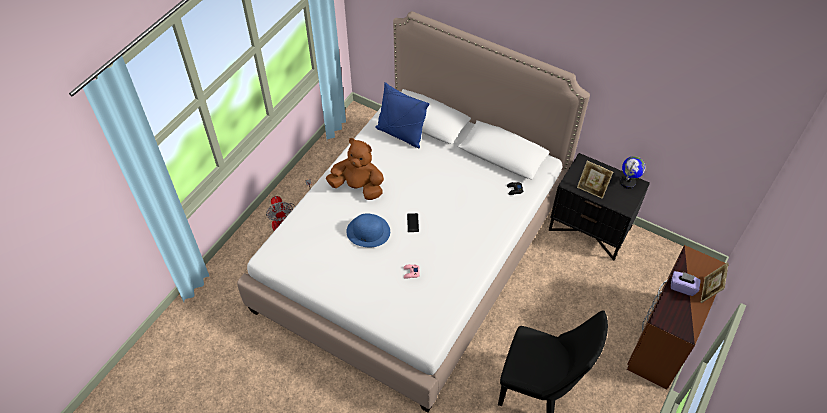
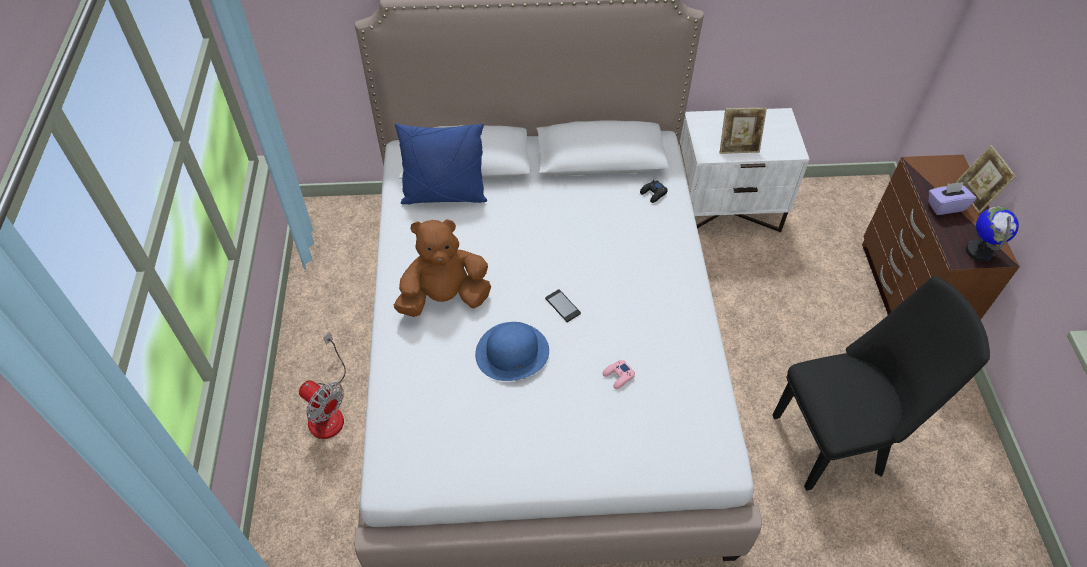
camera: 35 degrees left, 0 degrees up
(590, 229) = (726, 209): black nightstand -> white nightstand
(628, 182) = (769, 119): globe -> globe (979, 251)

